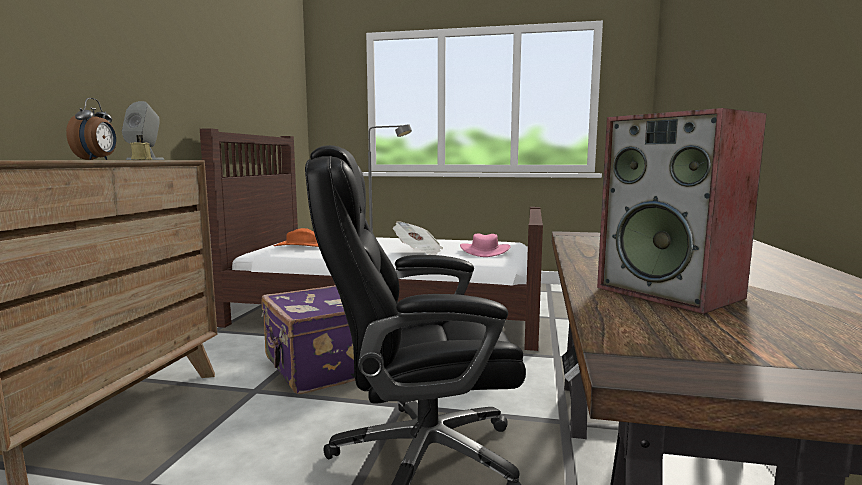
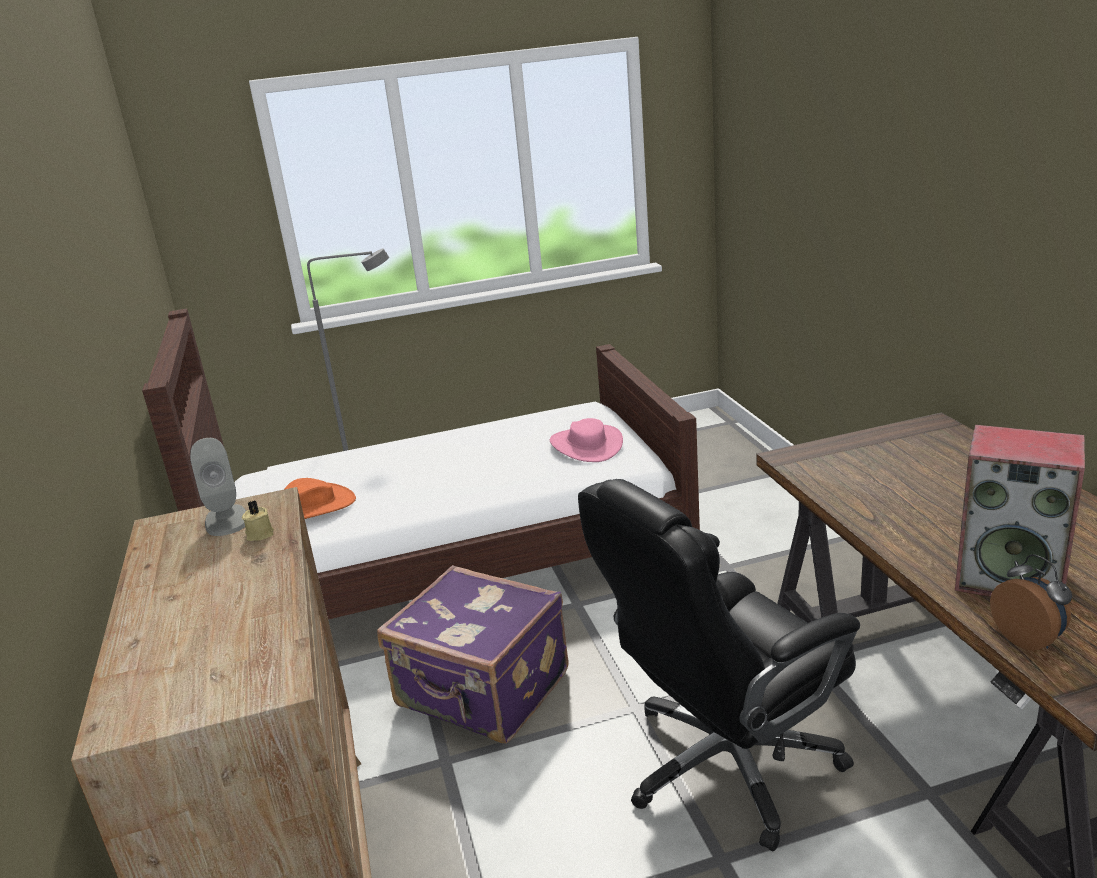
camera: 25 degrees left, 15 degrees up
(97, 159) = (230, 568): alarm clock -> alarm clock (1028, 639)
(418, 252) = (503, 473): newspaper -> none

